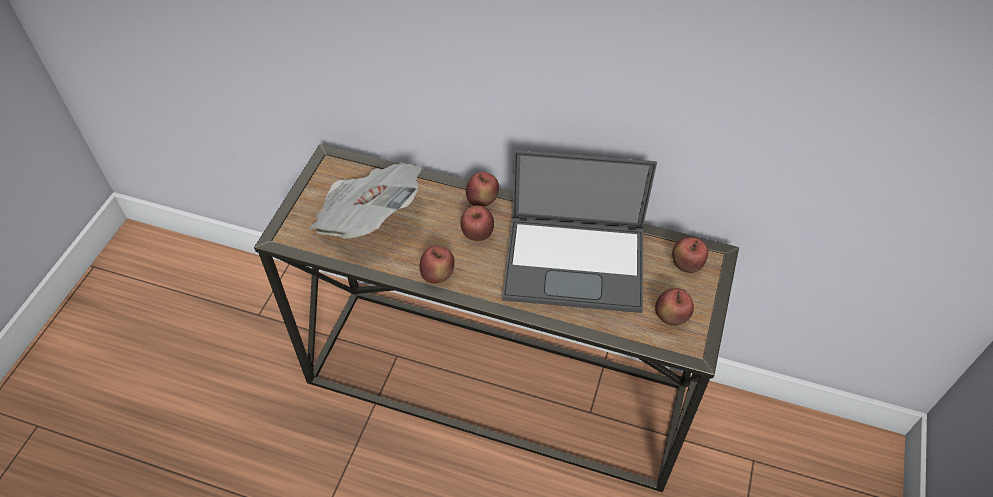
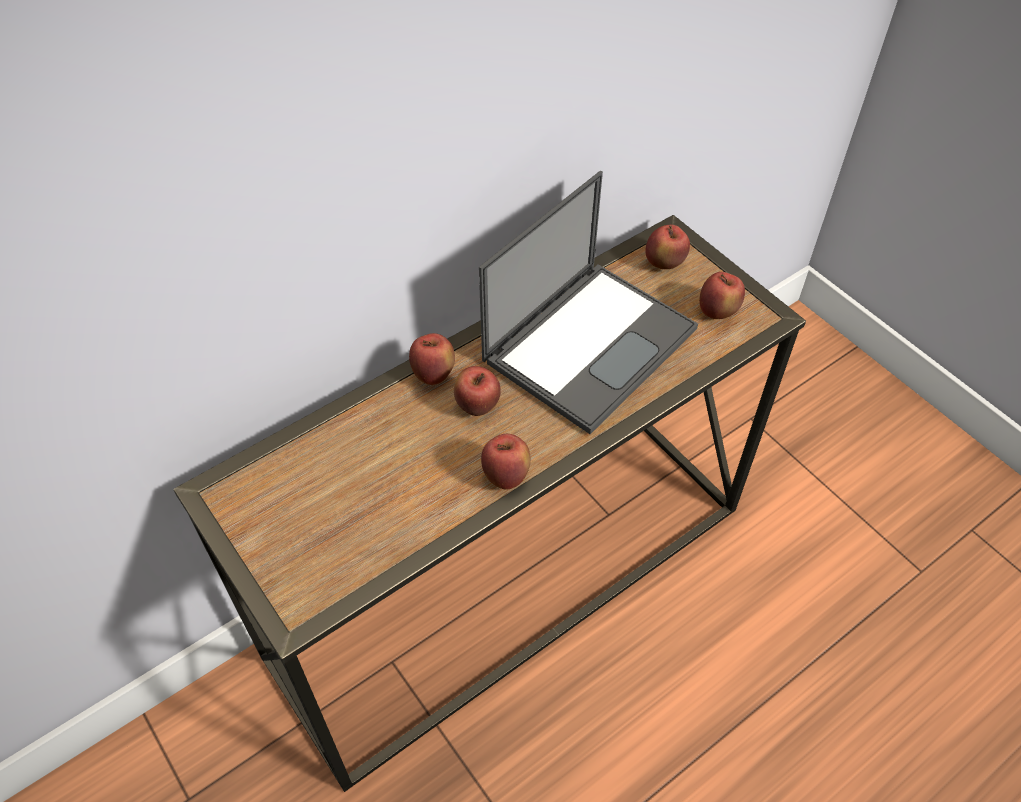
camera: 55 degrees left, 0 degrees up
(368, 218) = (353, 501): newspaper -> none

